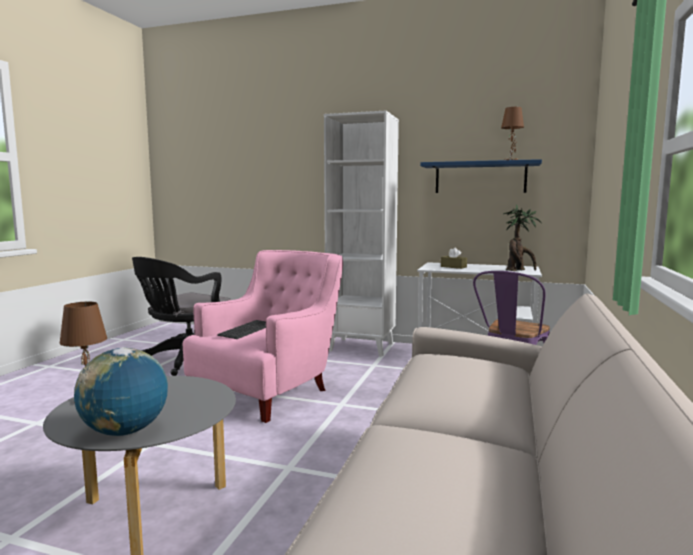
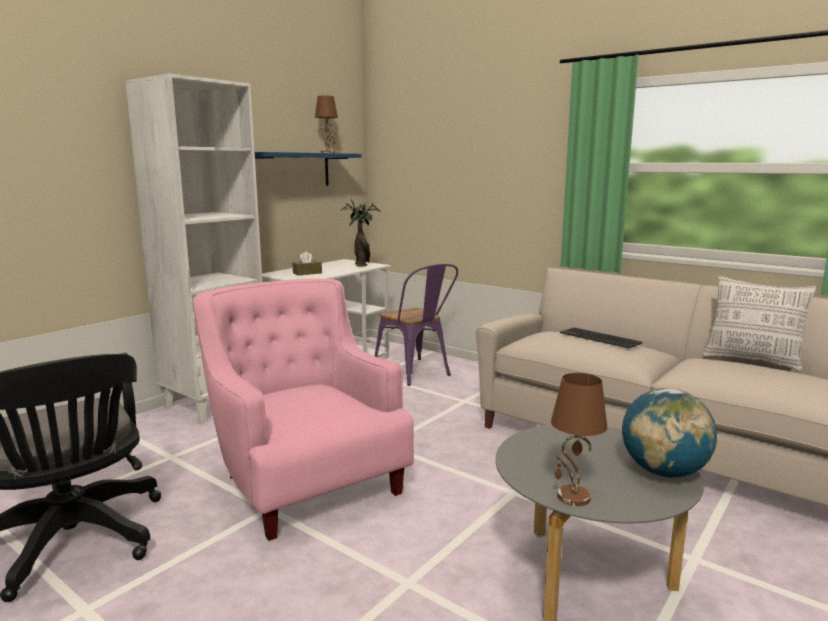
camera: 70 degrees left, 5 degrees up
(247, 330) = (295, 408): keyboard -> keyboard (600, 338)
(518, 486) = (752, 361): none -> pillow

